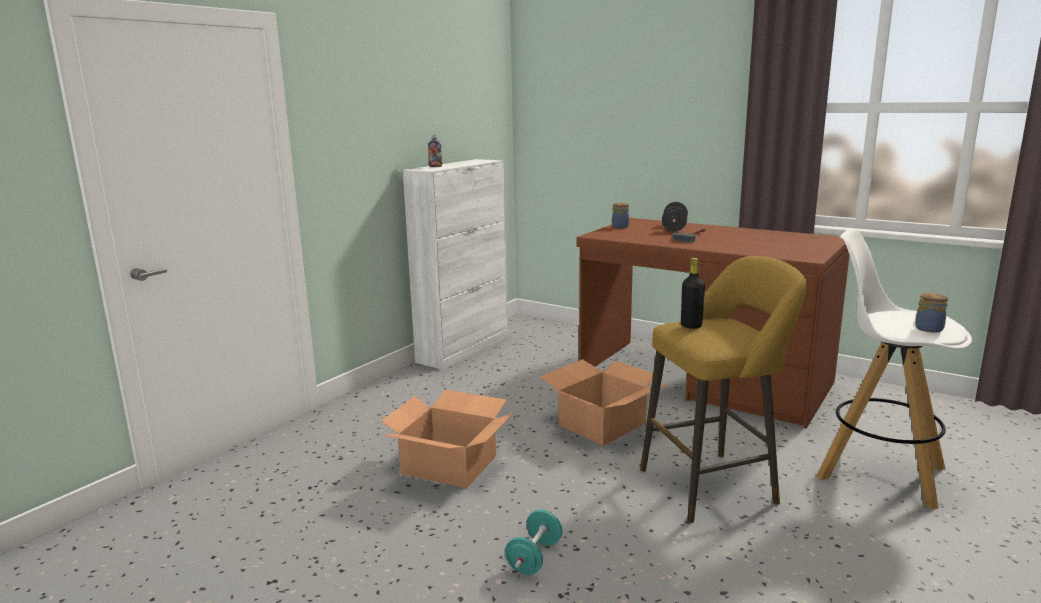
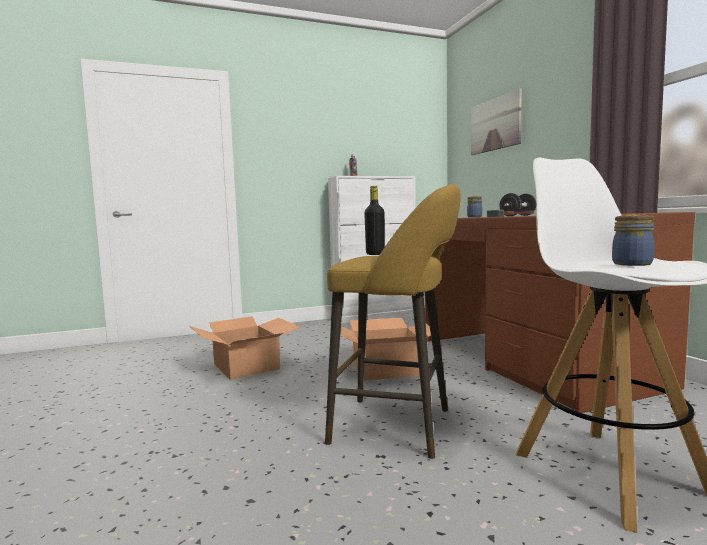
camera: 35 degrees right, 10 degrees down
(534, 557) = (184, 426): turquoise dumbbell -> none
(600, 100) = (495, 124): none -> picture

